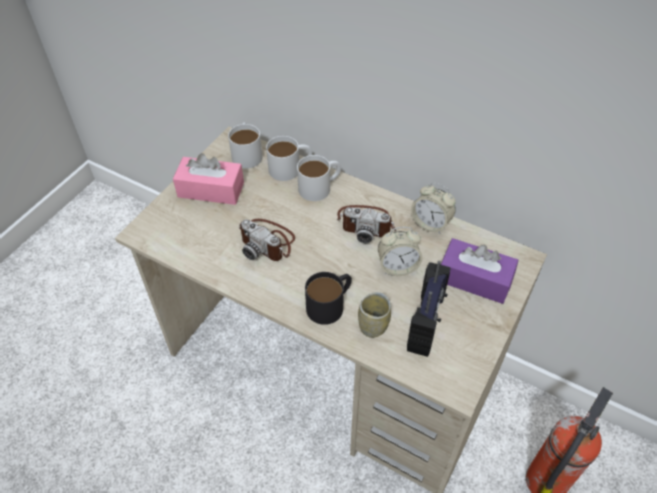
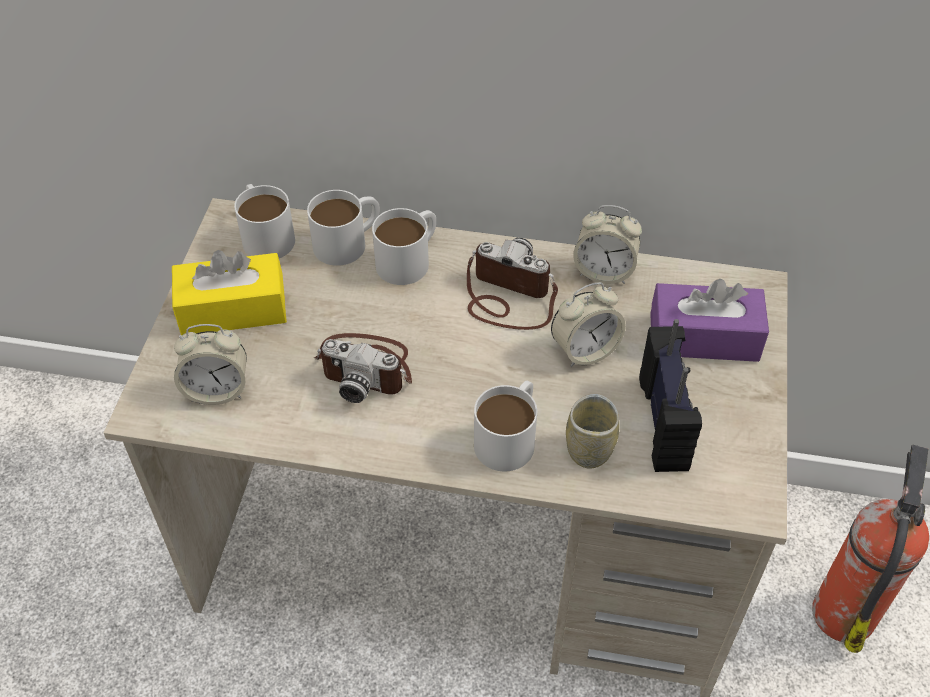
camera: 20 degrees left, 0 degrees up
(182, 231) = (217, 389): none -> alarm clock
(211, 190) = (233, 309): pink tissue box -> yellow tissue box
(330, 304) = (510, 436): black mug -> white mug
(366, 224) = (508, 297): camera -> camera turned 150 degrees counterclockwise

